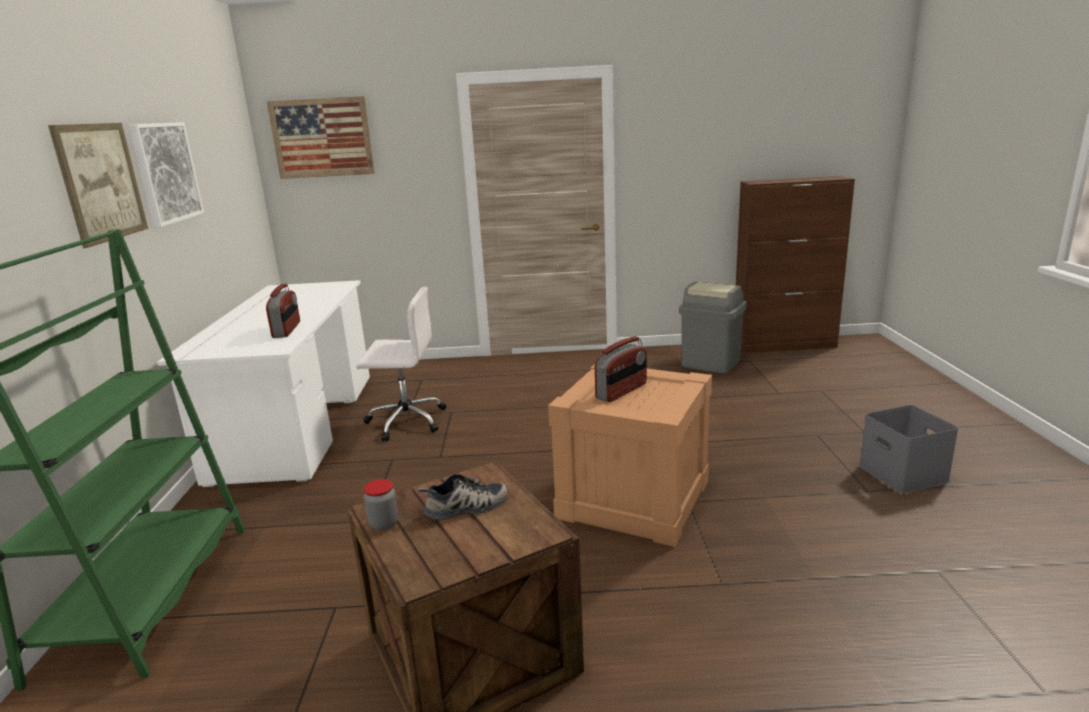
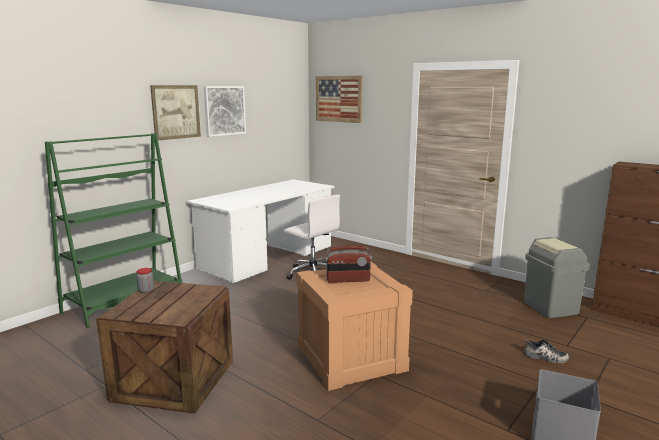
camera: 40 degrees right, 5 degrees down
(287, 330) = (251, 201): radio -> none
(466, 508) = (179, 298): shoe -> shoe (545, 357)

